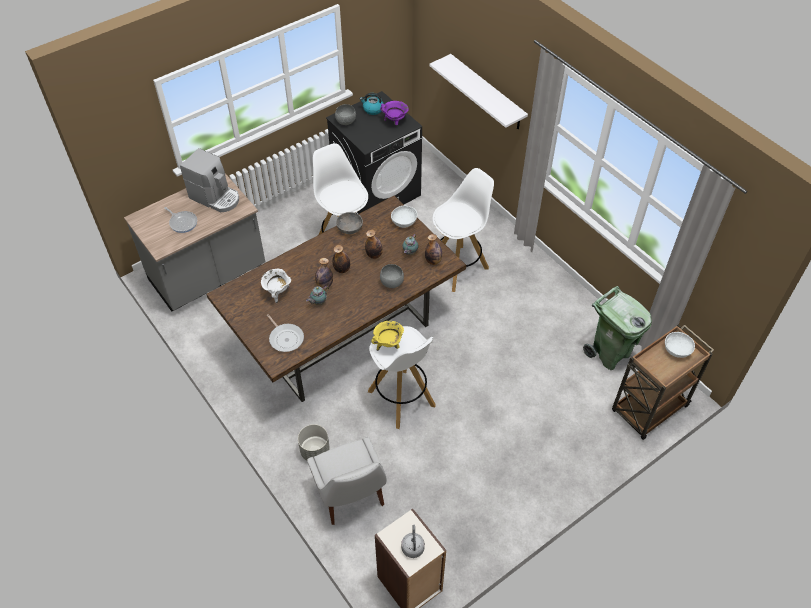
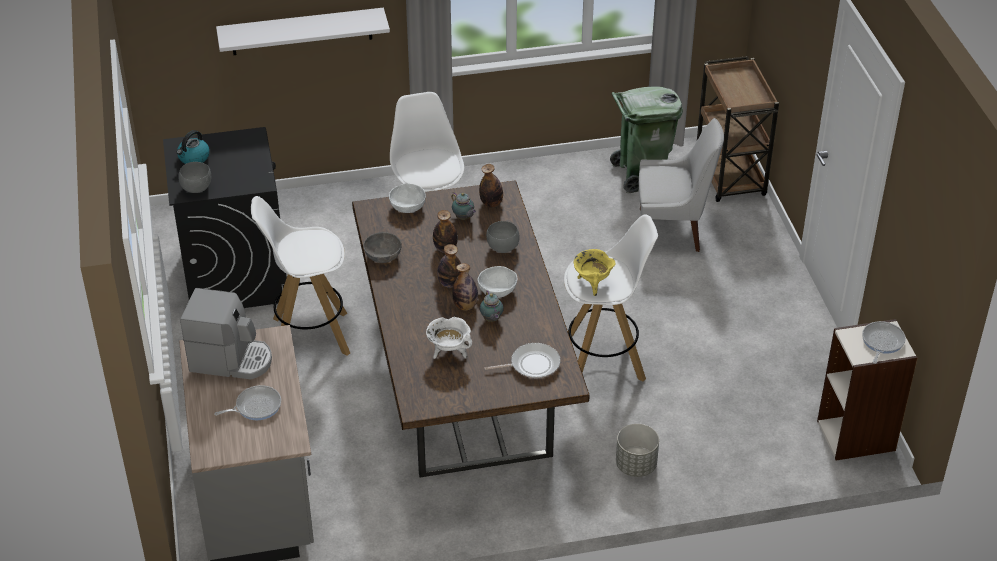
camera: 65 degrees left, 10 degrees down
(215, 197) = (231, 360): coffee machine -> coffee machine turned 45 degrees clockwise
(350, 496) = (718, 451): white chair -> white chair (672, 230)
(395, 122) = (237, 146): purple cooking pot -> none
(412, 547) = (881, 342): grey kettle -> frying pan
(677, 350) = (732, 80): white bowl -> white bowl (497, 290)

